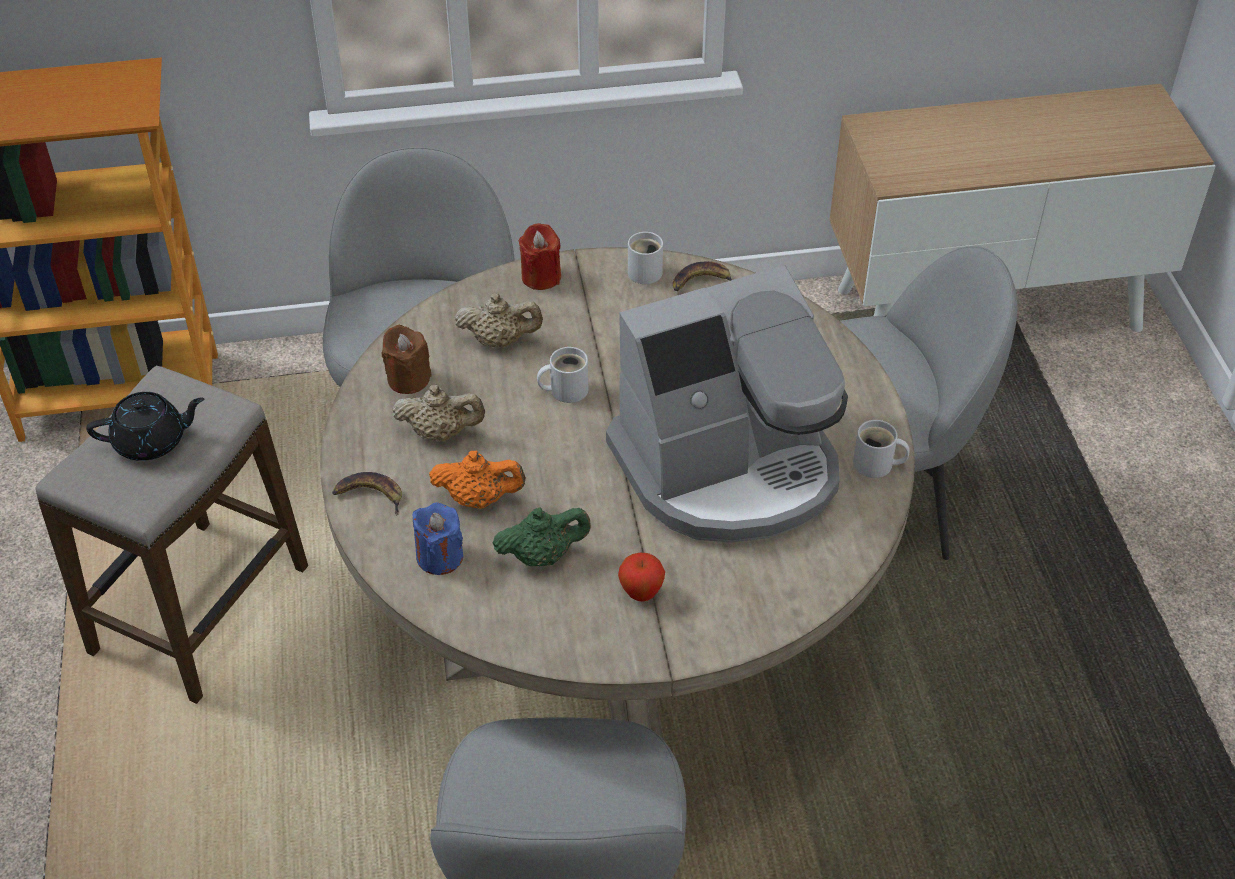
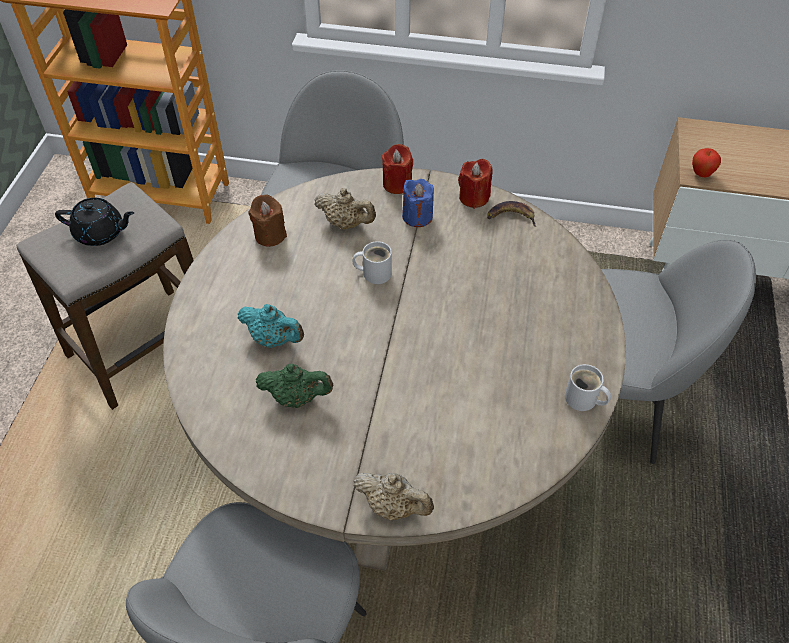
camera: 20 degrees right, 5 degrees up
(369, 495) = (201, 314): banana -> none
(439, 557) = (224, 376): blue candle -> blue candle (417, 216)
(441, 433) = (272, 281): beige teapot -> beige teapot (393, 506)
(479, 499) = (274, 339): orange teapot -> turquoise teapot
(641, 593) = (354, 451): apple -> apple (701, 174)
(645, 270) = (474, 197): white mug -> red candle
(729, 469) = (466, 369): coffee machine -> none

